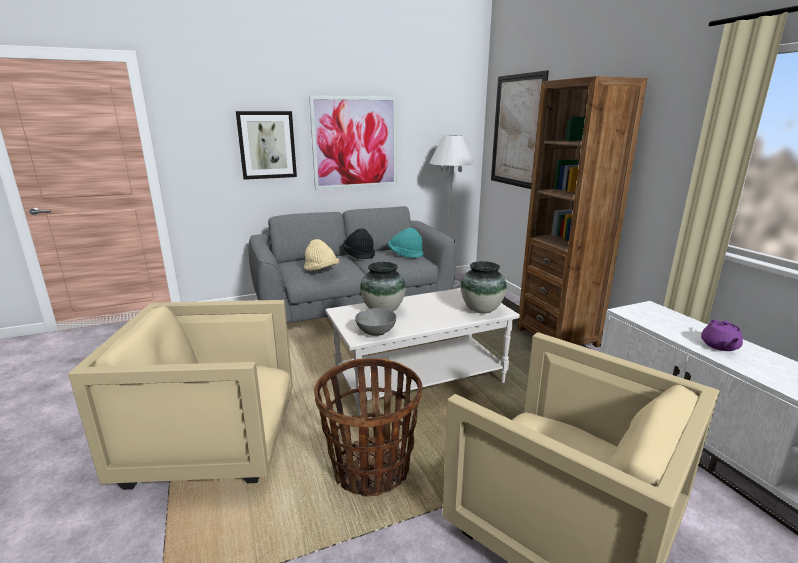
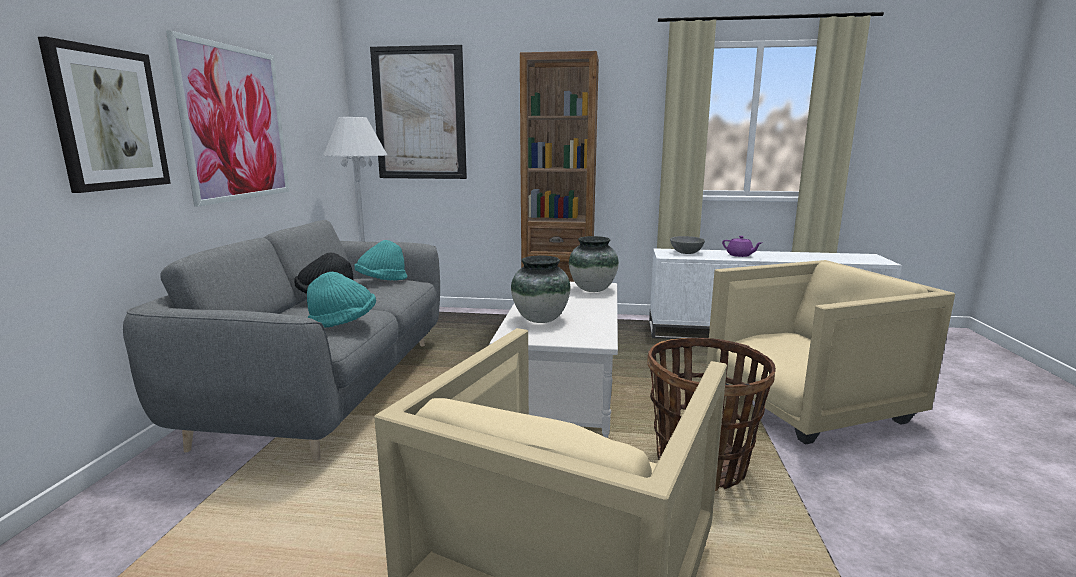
camera: 60 degrees left, 5 degrees down
(321, 270) = (343, 322): beige hat -> turquoise hat
(375, 332) = (594, 332): grey bowl -> grey bowl (686, 253)

